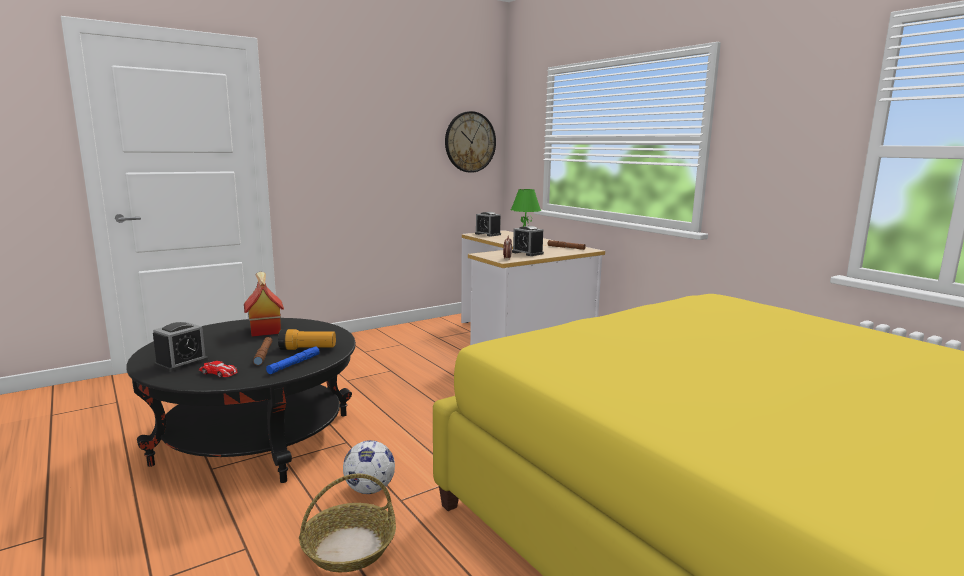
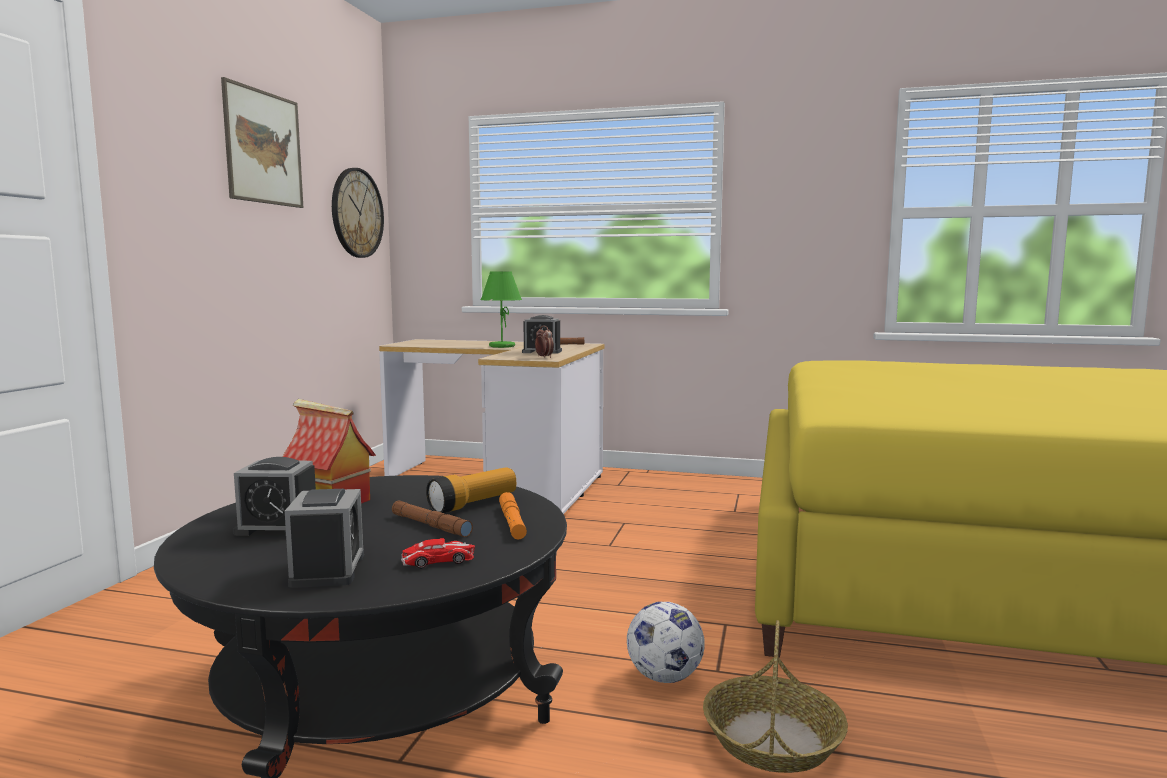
camera: 40 degrees left, 5 degrees down
(294, 364) = (512, 522): blue flashlight -> orange flashlight
(385, 107) = (264, 147): none -> picture
(487, 234) = (415, 343): alarm clock -> alarm clock (278, 527)

